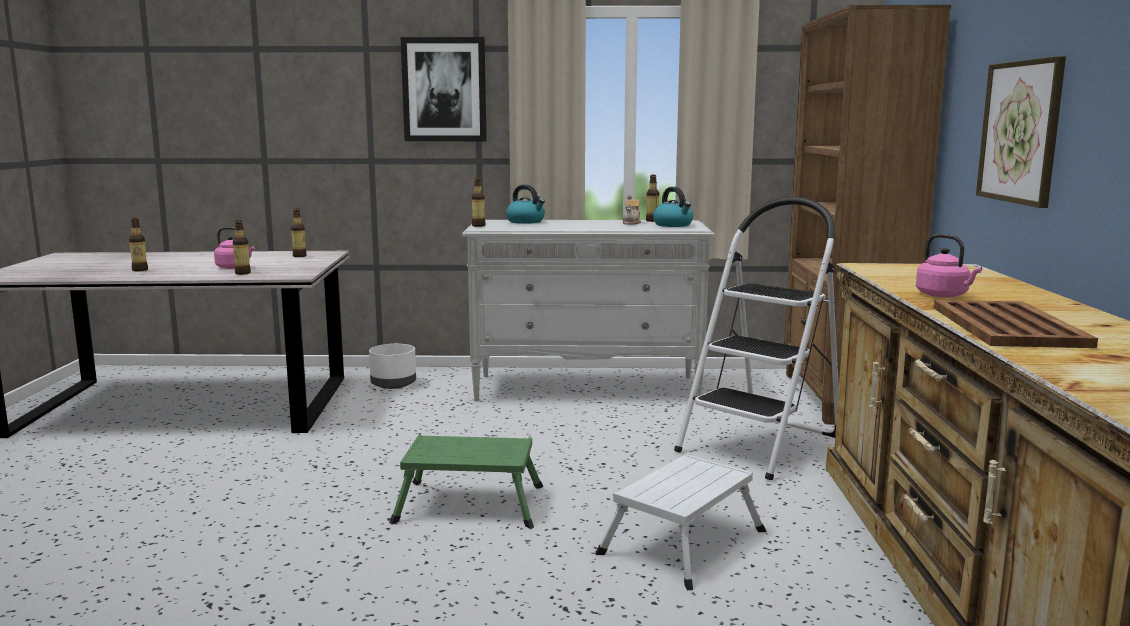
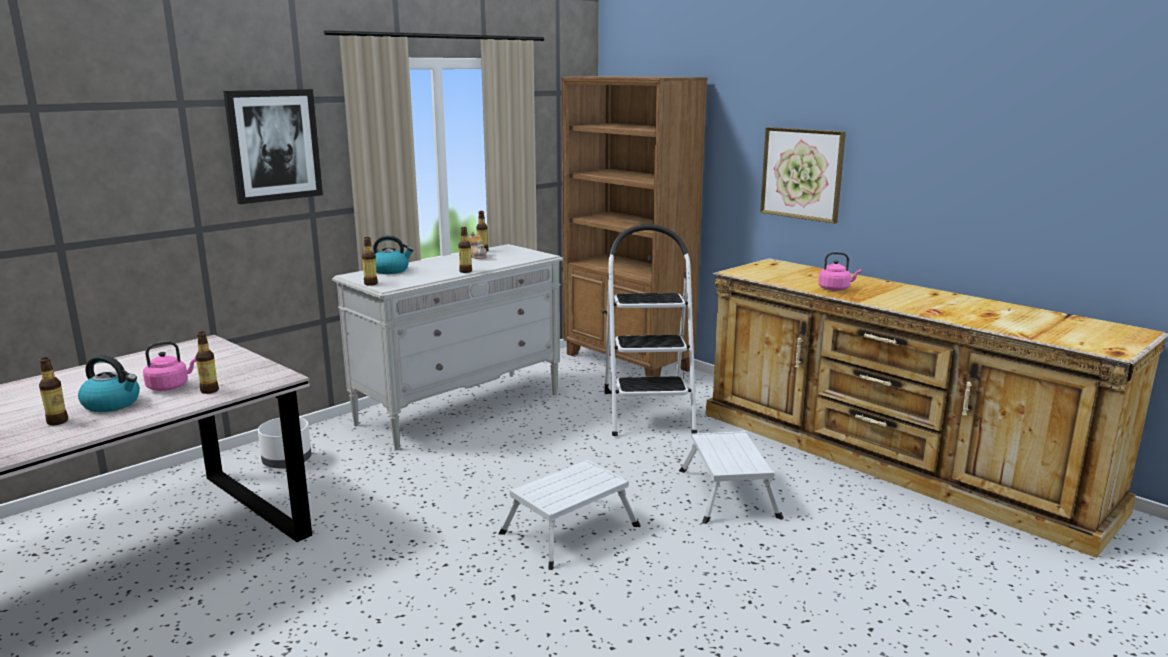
camera: 45 degrees left, 5 degrees up
(299, 256) = (189, 354): bottle -> bottle (465, 271)
(470, 504) = (570, 529): green step ladder -> white step ladder
(673, 225) = (515, 253): kettle -> kettle (112, 404)
(1007, 325) = (914, 305): brown tray -> none

